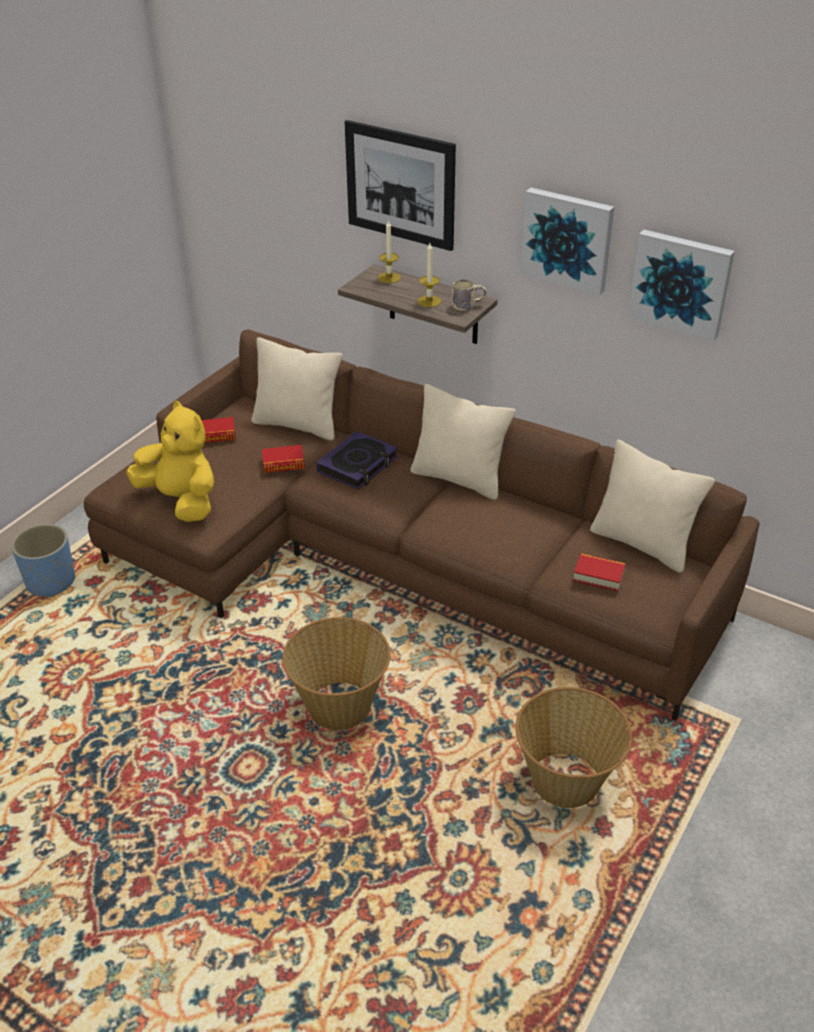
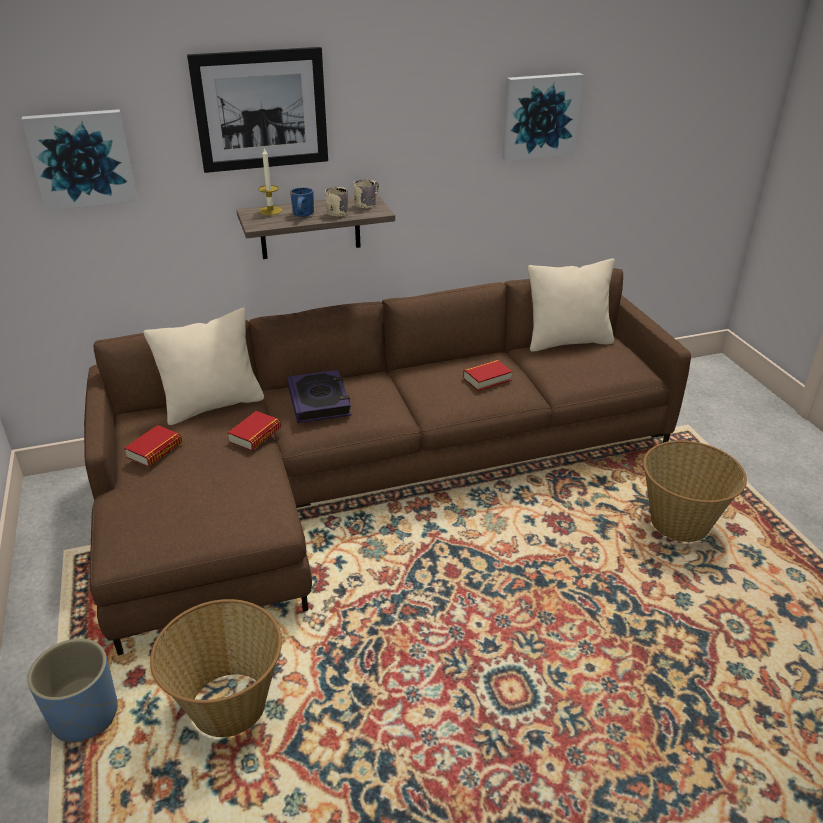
camera: 50 degrees left, 5 degrees down
(181, 500) = (213, 515): yellow plush toy -> none
(339, 705) = (495, 594): basket -> basket (228, 704)
(402, 294) = (304, 215): none -> blue mug
(429, 301) = (335, 211): candle -> beige mug
(459, 478) = (400, 370): beige pillow -> none
(568, 239) = (441, 110): picture -> picture (82, 158)
(598, 576) = (582, 370): book -> book (487, 379)

